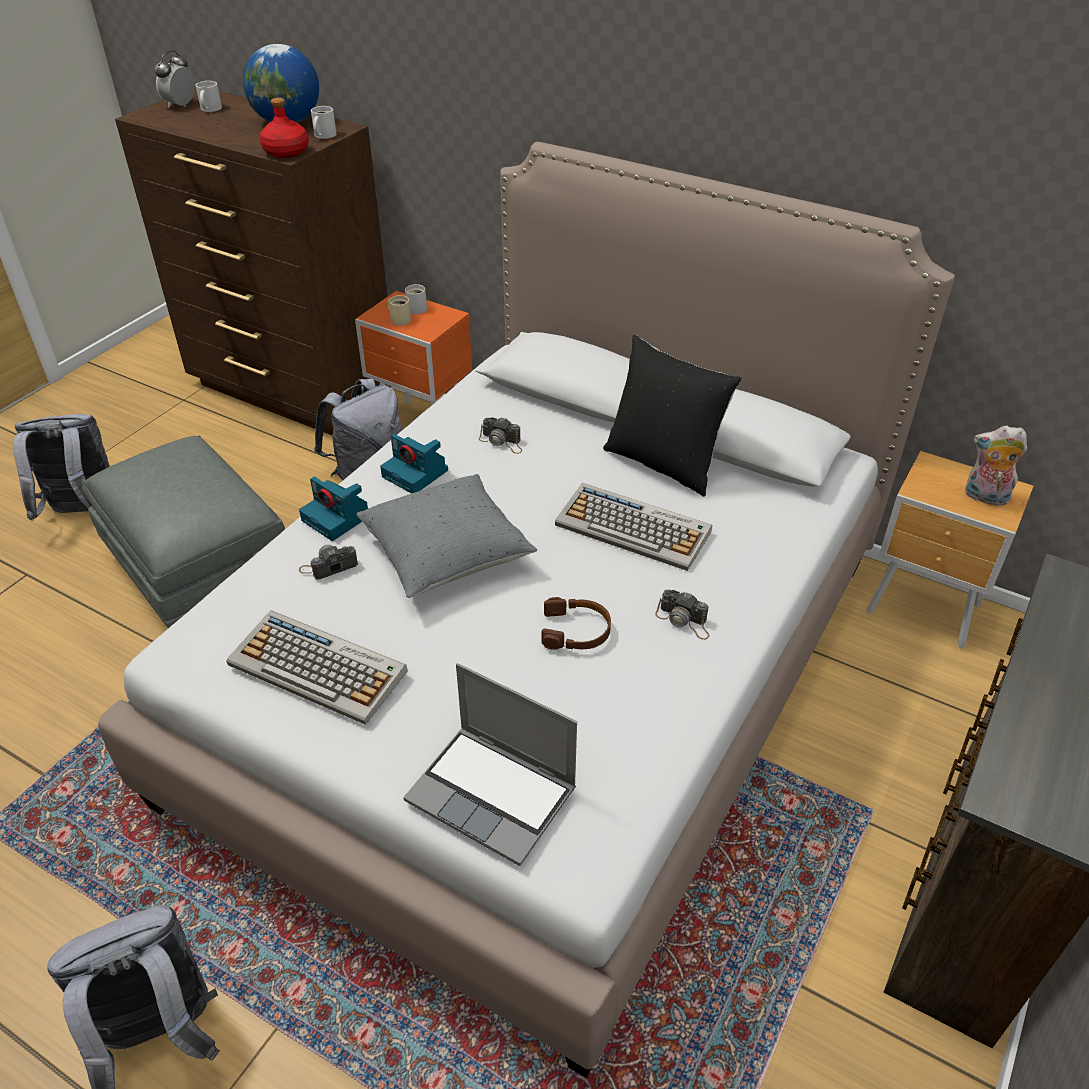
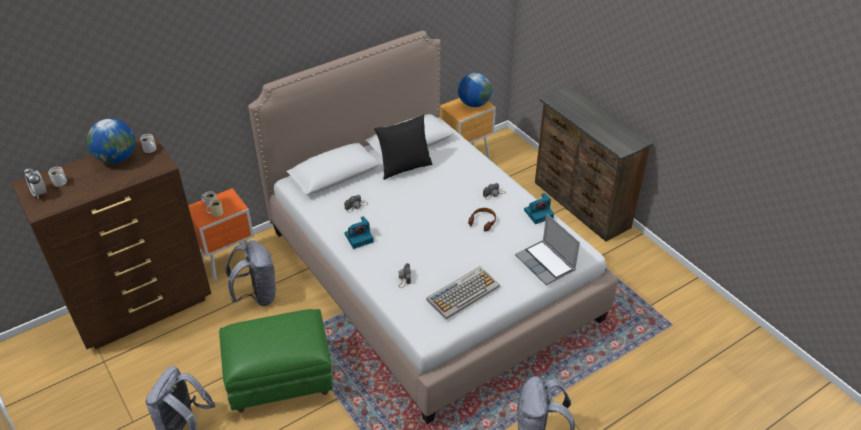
camera: 65 degrees left, 0 degrees up
(204, 574) = (281, 379): grey ottoman -> green ottoman
(285, 152) = (159, 166): red bottle -> none
(338, 518) = (373, 269): camera -> camera (539, 213)
(447, 554) = (419, 242): grey pillow -> none
(494, 795) = (546, 263): laptop -> laptop turned 90 degrees clockwise
(634, 528) = (438, 188): keyboard -> none
(984, 497) = (474, 104): plush toy -> globe

